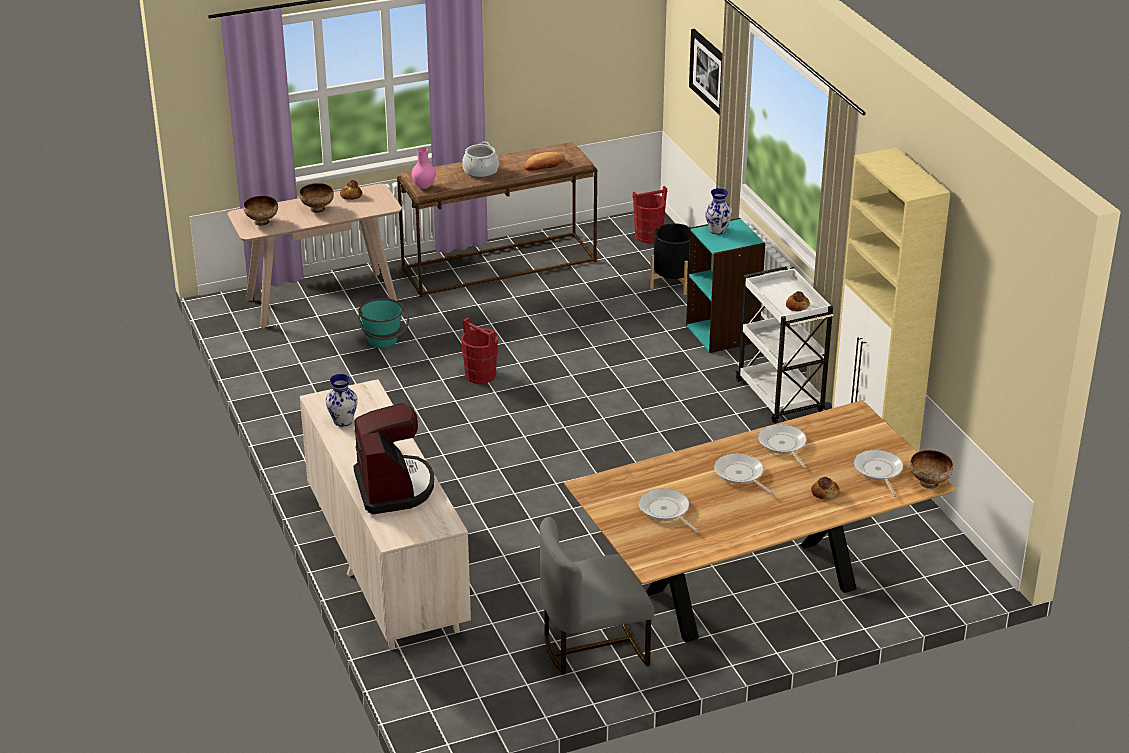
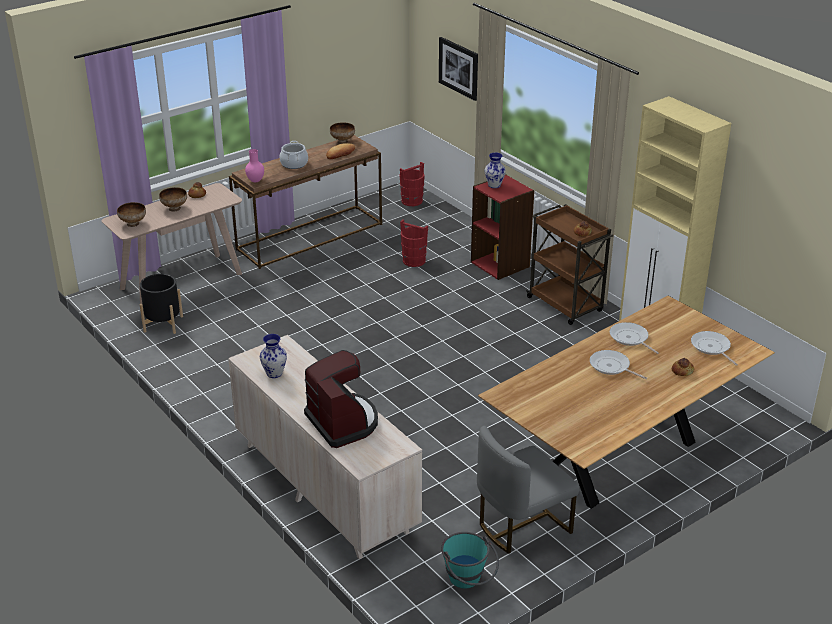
camera: 15 degrees left, 0 degrees up
(384, 344) = (246, 308): turquoise bucket -> turquoise bucket (468, 581)
(480, 374) = (332, 321): red bucket -> red bucket (414, 260)
(665, 510) = (570, 405): frying pan -> none
(673, 282) = (446, 232): black planter -> black planter (163, 324)
(723, 333) = (500, 264): turquoise bookcase -> red bookcase
(780, 397) = (565, 305): white cart -> brown cart
(929, 483) = (753, 350): bowl -> bowl (343, 141)

